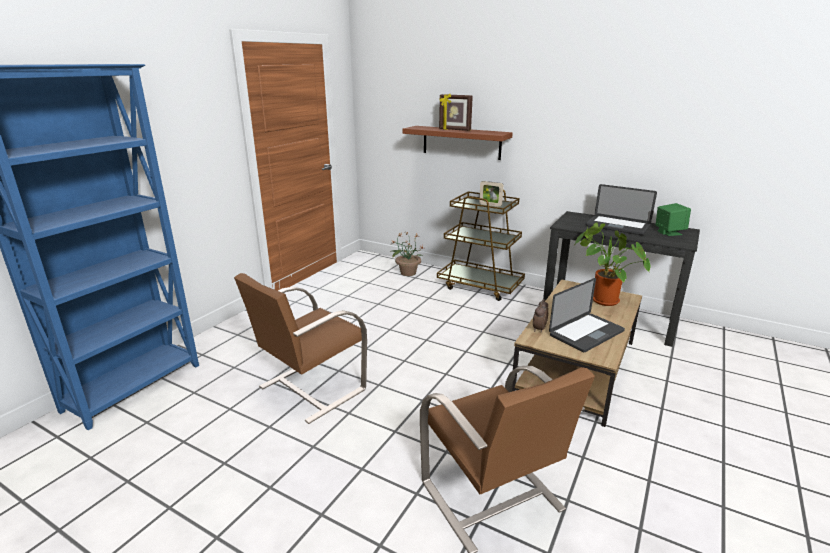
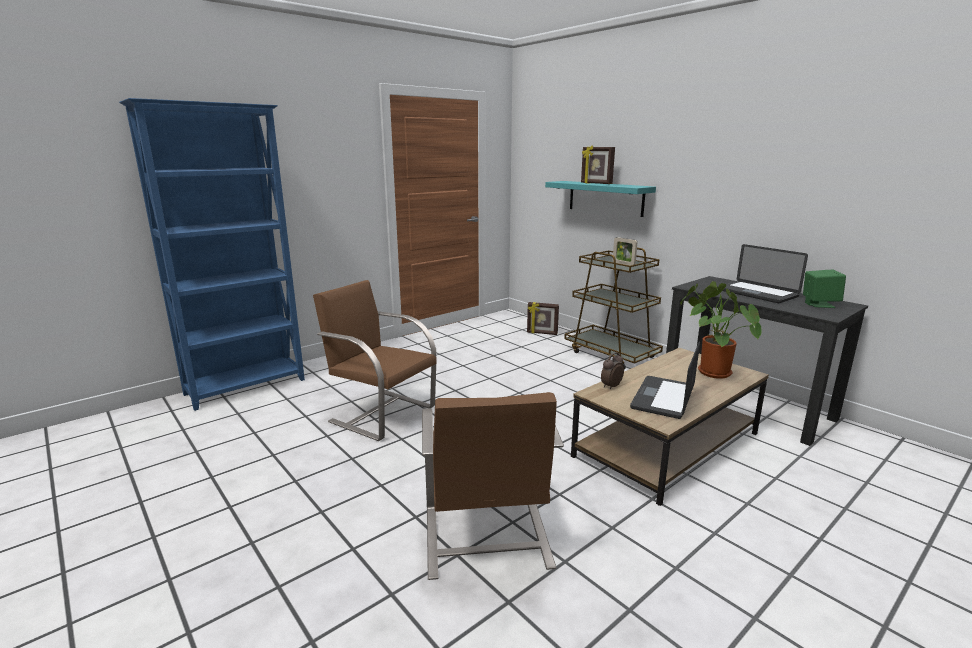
camera: 20 degrees right, 5 degrees down
(310, 389) = (381, 413): brown chair -> brown chair turned 60 degrees clockwise
(407, 273) = (542, 333): potted plant -> picture frame
(461, 142) = (605, 198): brown shelf -> turquoise shelf
(586, 333) = (663, 398): laptop -> laptop turned 135 degrees clockwise

